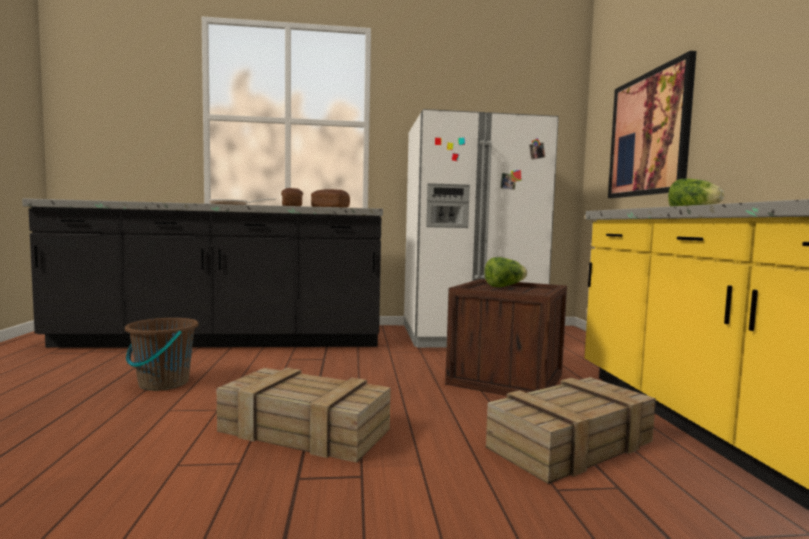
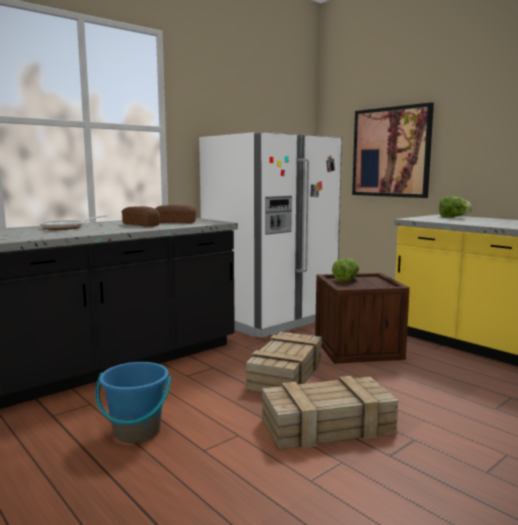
camera: 35 degrees left, 5 degrees up
(163, 383) = (136, 432): brown bucket -> blue bucket
(572, 443) = (458, 381): crate -> crate (286, 374)

